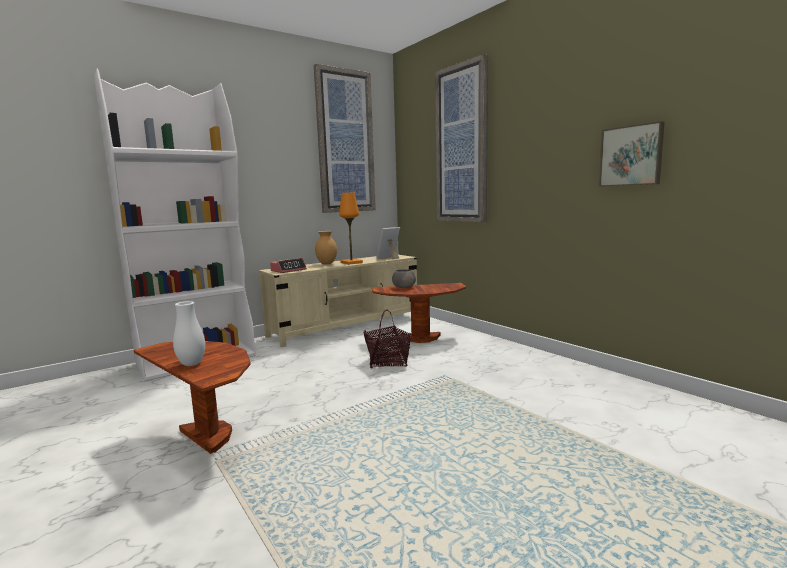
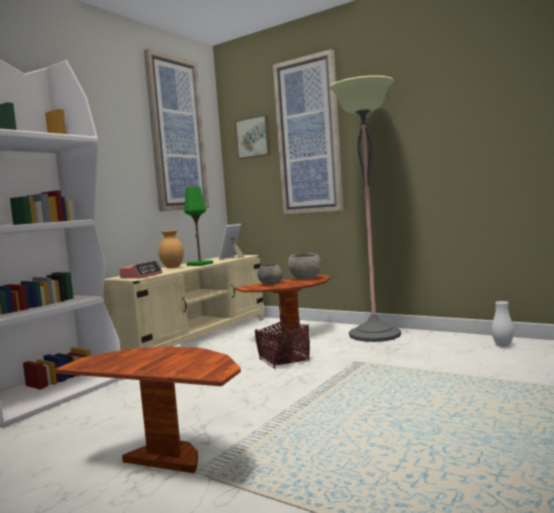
camera: 20 degrees left, 5 degrees down
(191, 364) = (165, 367): white vase -> white vase (502, 345)
(351, 262) = (199, 264): orange table lamp -> green table lamp
(439, 286) = (305, 279): none -> grey bowl
(494, 349) = (374, 334): none -> floor lamp
(631, 156) = (491, 140): picture -> picture (253, 137)

